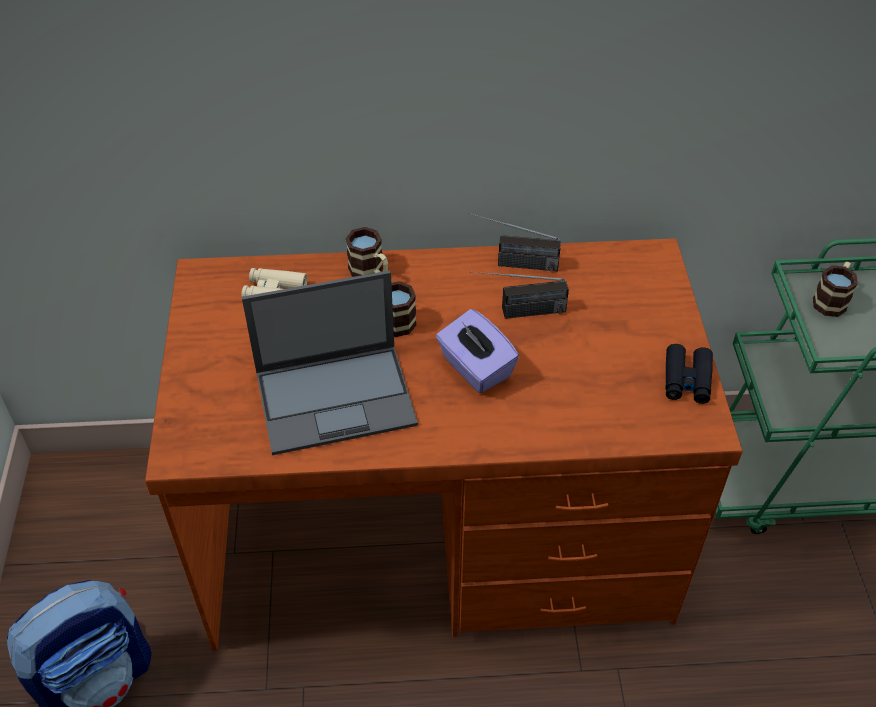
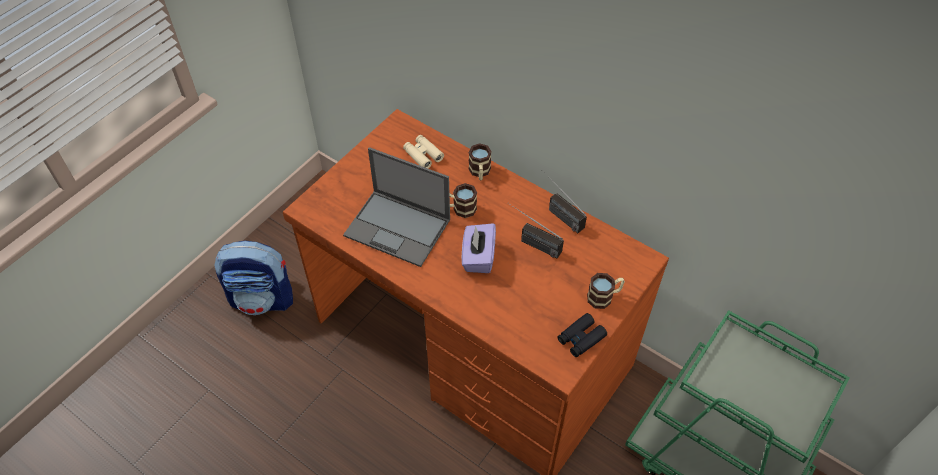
camera: 40 degrees right, 5 degrees up
(831, 300) = (744, 357): mug -> mug (604, 297)

